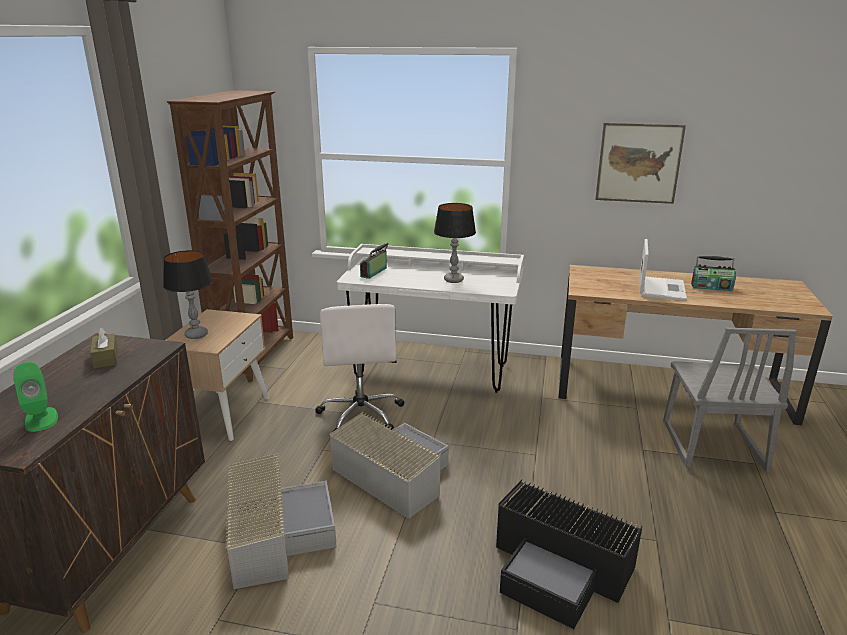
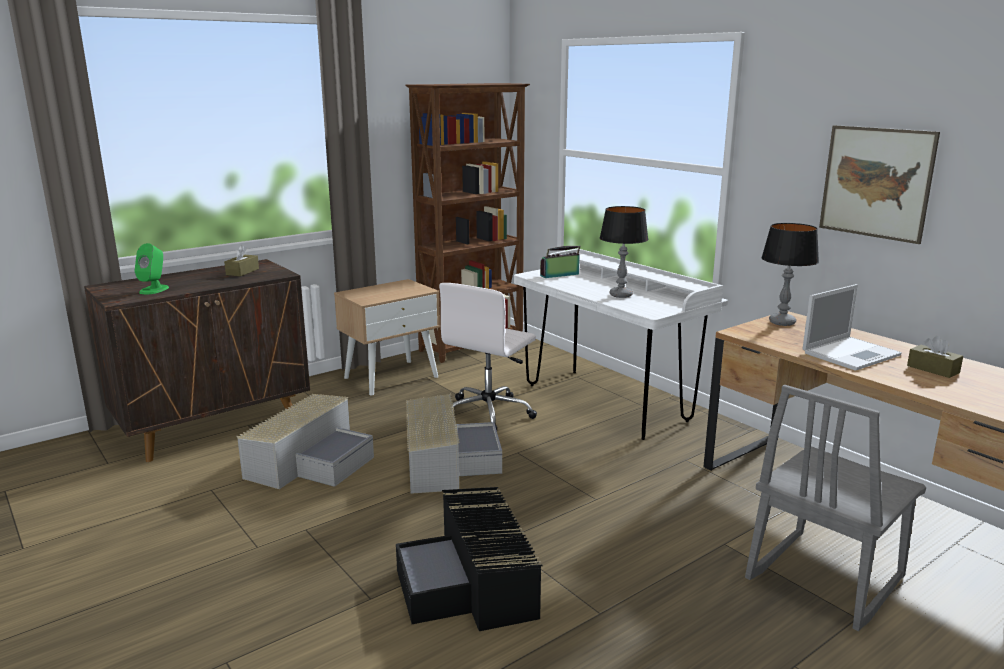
camera: 40 degrees right, 5 degrees down
(196, 335) = (370, 292): table lamp -> table lamp (782, 322)
(711, 287) = (933, 369): radio -> brown tissue box

